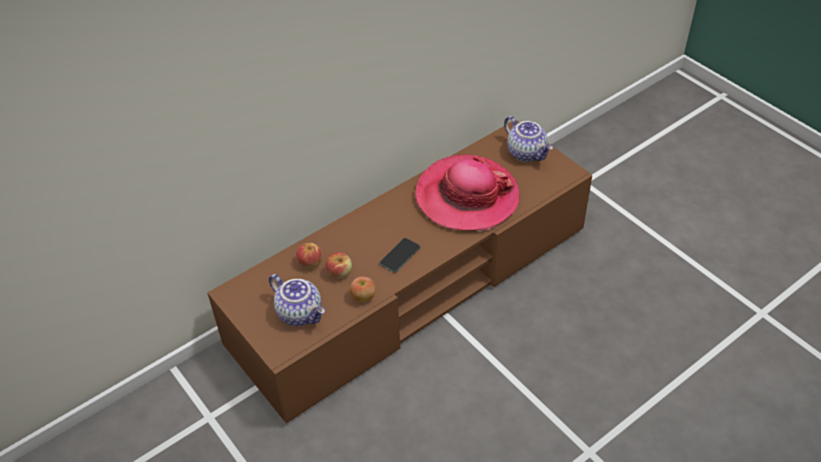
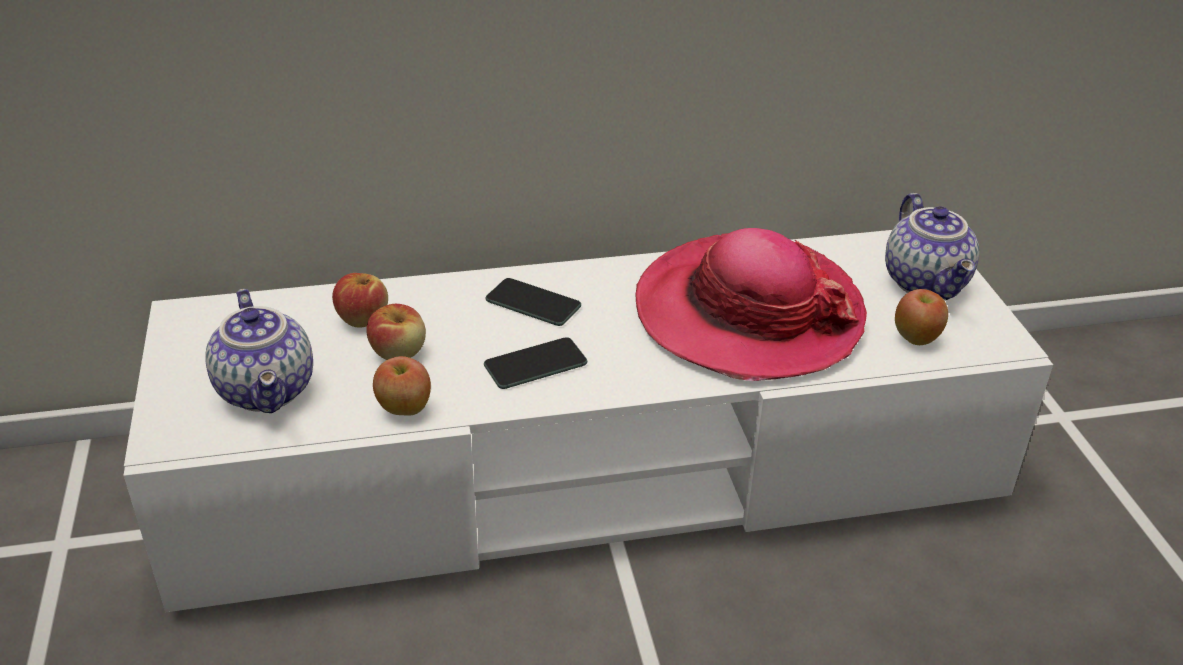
camera: 25 degrees right, 10 degrees down
(376, 226) = (533, 303): none -> phone
(412, 286) = (588, 471): brown tv stand -> white tv stand
(537, 182) = (917, 338): none -> apple

